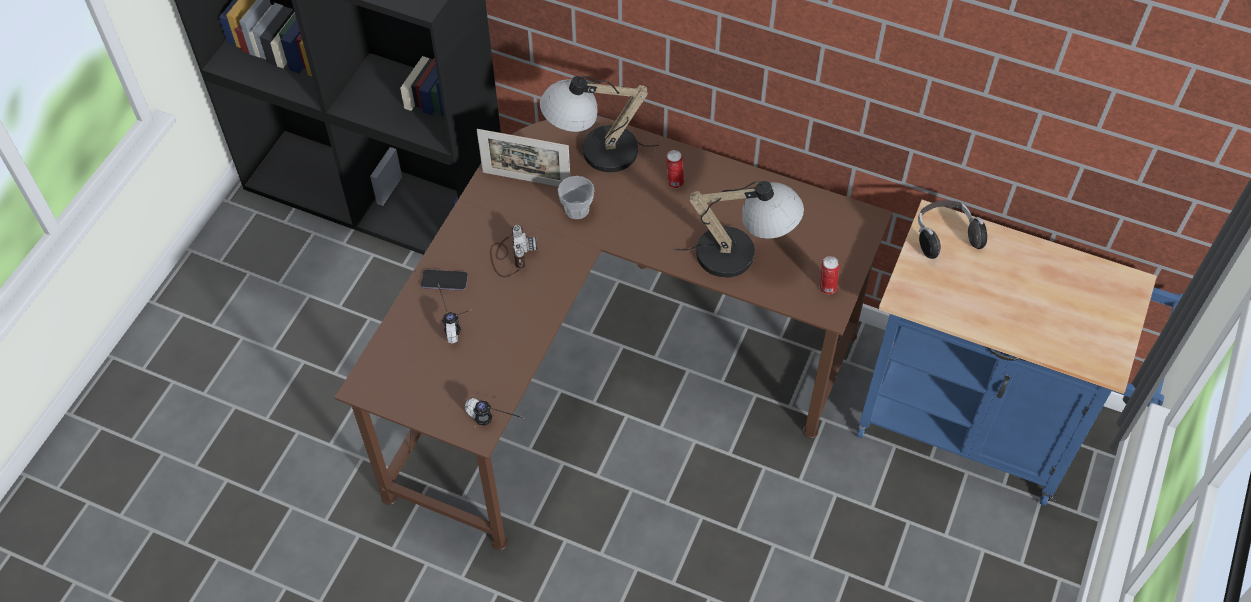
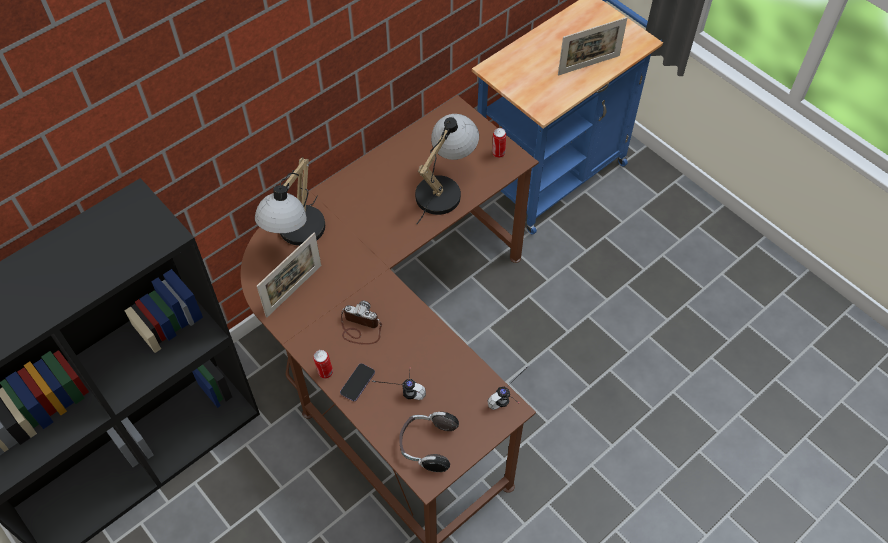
camera: 65 degrees left, 0 degrees up
(577, 209) = (343, 269): cup -> none
(674, 182) = (357, 200): can -> can (325, 373)
(945, 236) = (508, 70): headphones -> headphones (427, 445)
(1016, 319) = (588, 65): none -> picture frame

